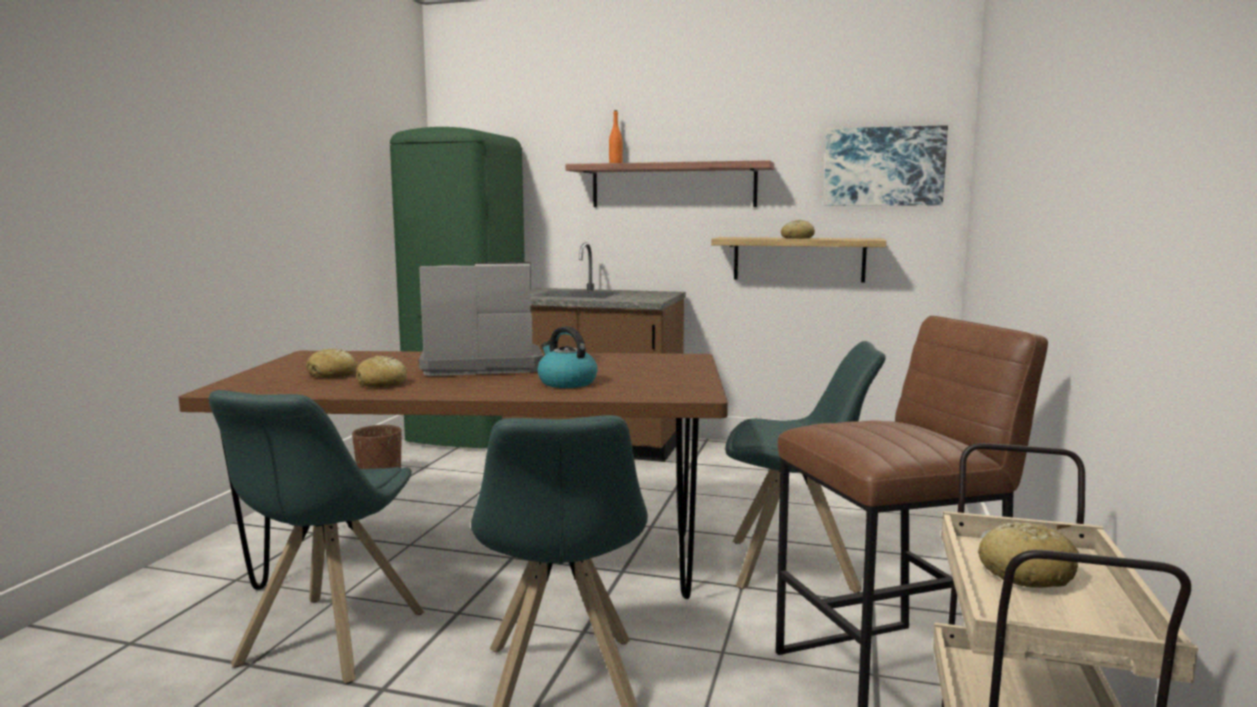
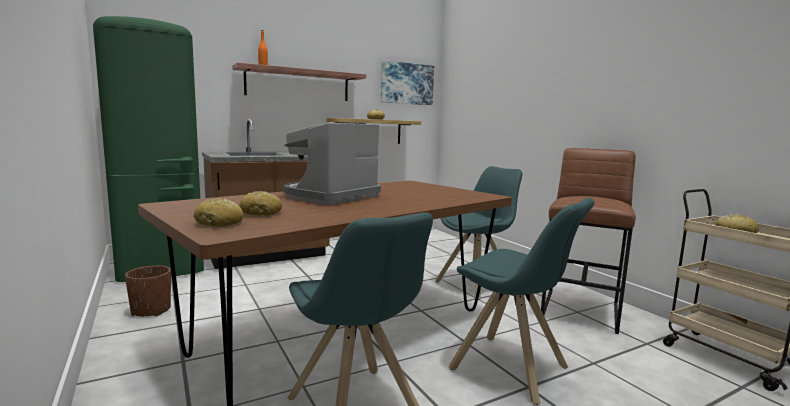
camera: 45 degrees left, 0 degrees up
(382, 384) = (324, 212): bread -> bread (219, 223)
(566, 383) = (417, 198): kettle -> none

